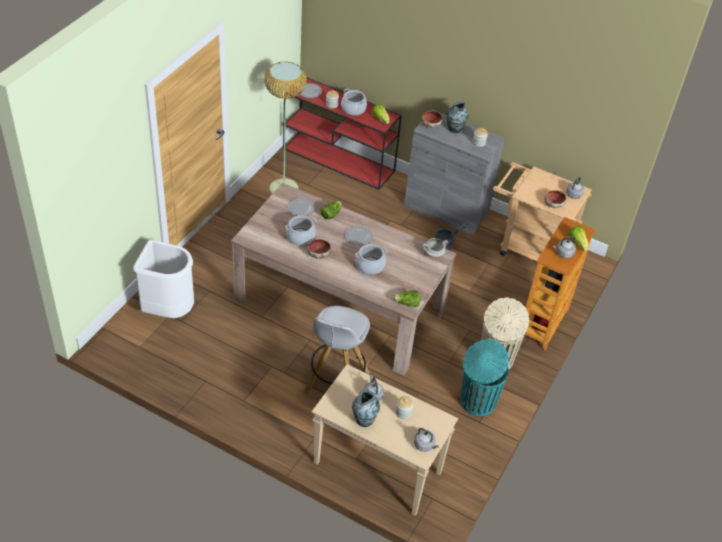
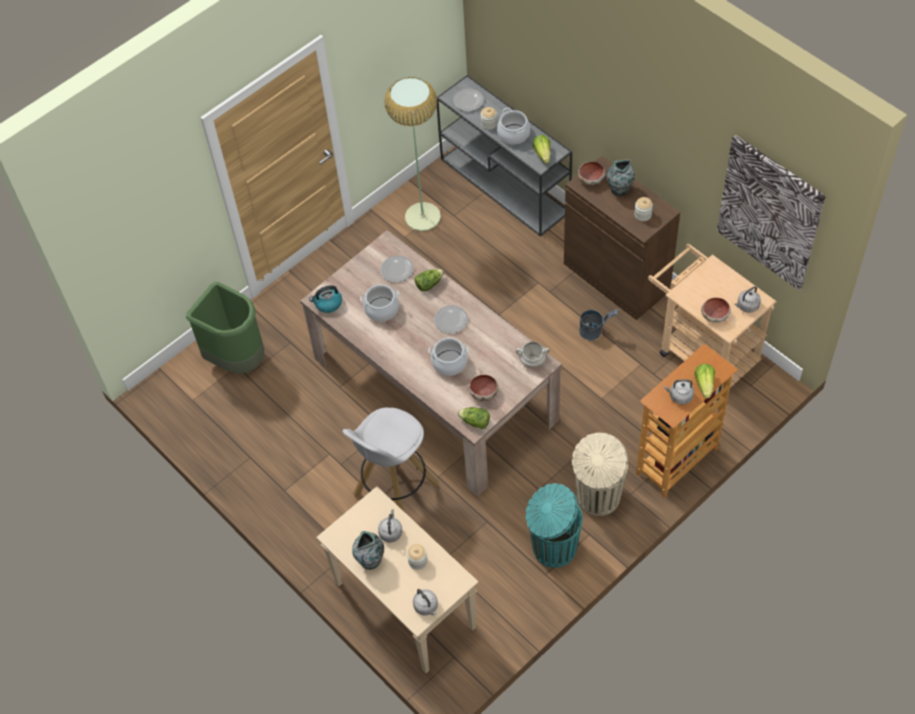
camera: 25 degrees right, 10 degrees up
(168, 310) = (237, 359): white trash can -> green trash can
(255, 239) = (328, 303): none -> kettle
(318, 254) = (394, 337): bowl -> bowl (483, 393)
(339, 160) = (506, 186): red console table -> grey console table
(446, 209) = (616, 277): grey cabinet -> brown cabinet
(588, 114) = (769, 212): none -> picture

